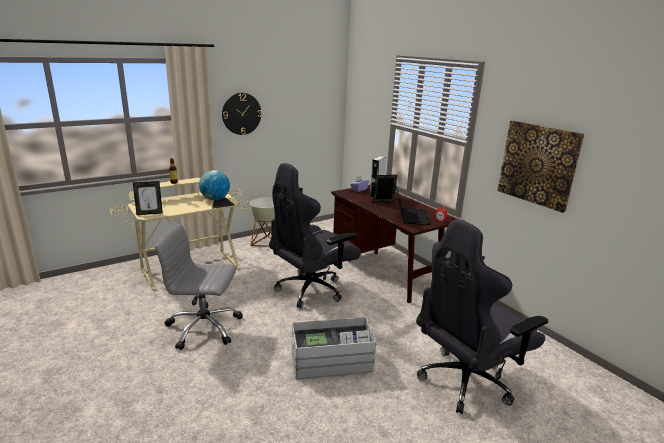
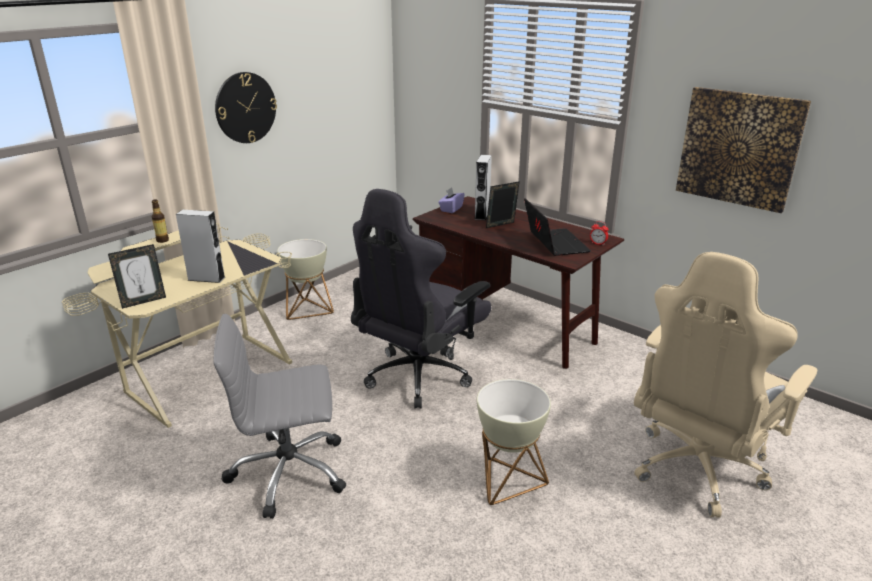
camera: 15 degrees left, 5 degrees up
(190, 207) = (206, 278): none -> grey speaker
(215, 199) = (237, 258): globe -> none
(331, 360) = (509, 481): grey storage box -> planter
(468, 379) = (699, 465): black office chair -> beige office chair

